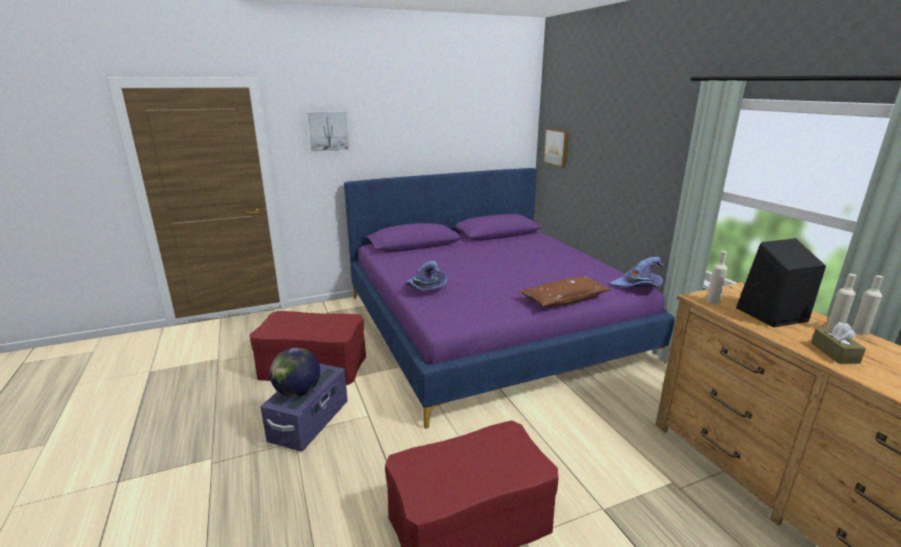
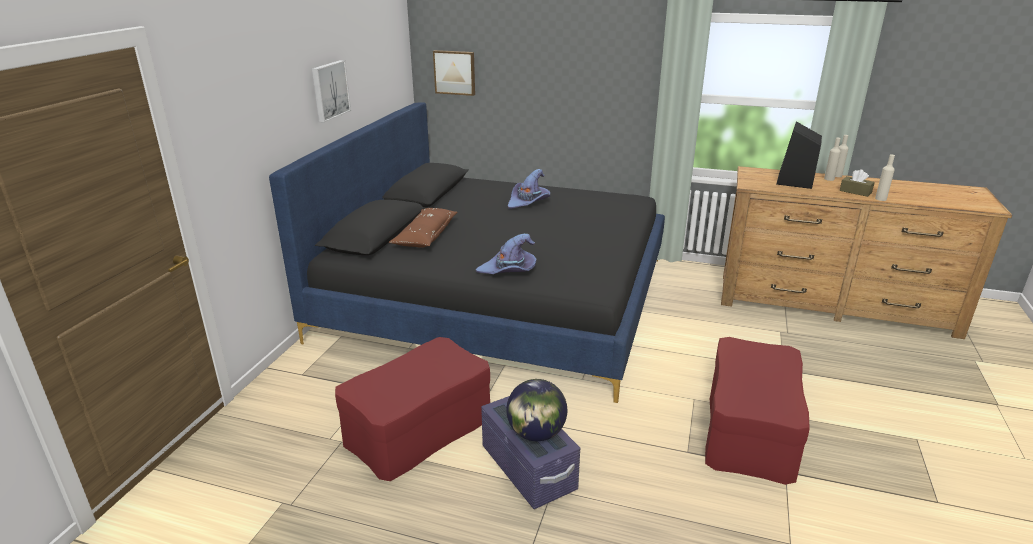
camera: 50 degrees left, 5 degrees up
(327, 131) = (238, 101): picture -> picture (329, 90)
(490, 326) = (499, 297): purple bed -> black bed
(564, 299) = (621, 229): brown pillow -> brown pillow (425, 236)
(637, 286) = (637, 198): purple hat -> purple hat (529, 202)
(713, 301) = (759, 184): beige bottle -> beige bottle (880, 199)

